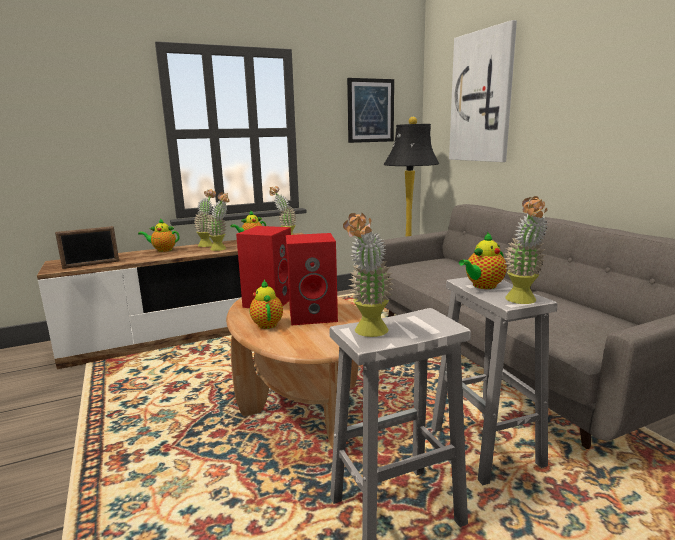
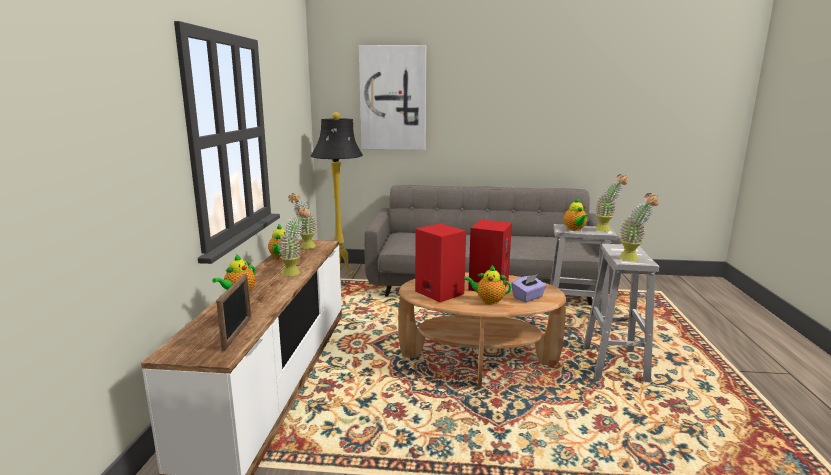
camera: 60 degrees left, 0 degrees up
(208, 244) = (259, 274): potted plant -> none
(299, 339) = (528, 297): none -> purple tissue box
(370, 111) = (293, 105): picture -> none

